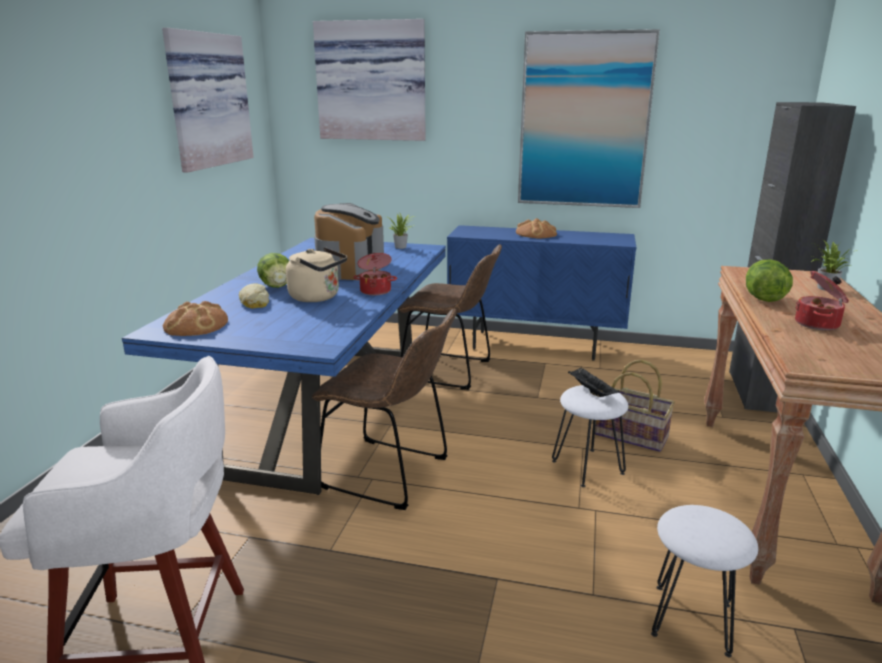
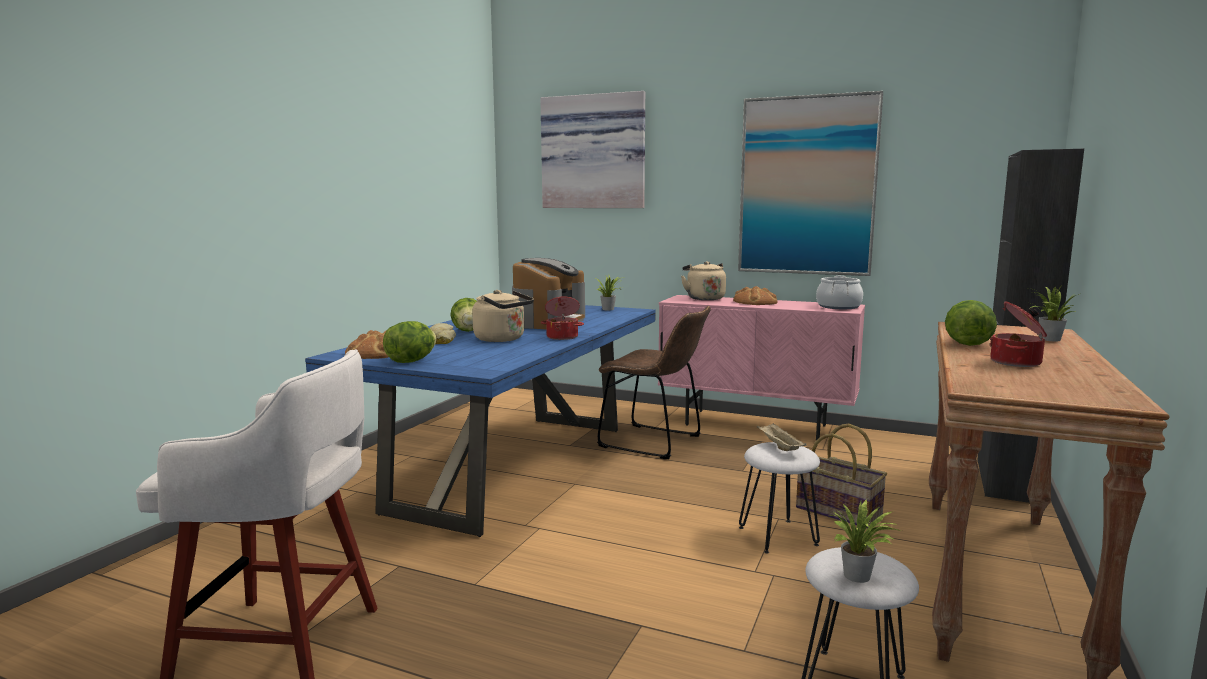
camera: 10 degrees right, 10 degrees down
(206, 100) = (431, 166): picture -> none
(239, 336) = (411, 361): none -> lettuce
(390, 474) = (559, 526): brown chair -> none
(487, 230) = (704, 298): none -> beige kettle
(535, 345) = (756, 425): blue cabinet -> pink cabinet
(590, 391) = (779, 446): black tray -> beige tray
(613, 238) = (838, 306): none -> cooking pot
(711, 541) = (859, 577): none -> potted plant

